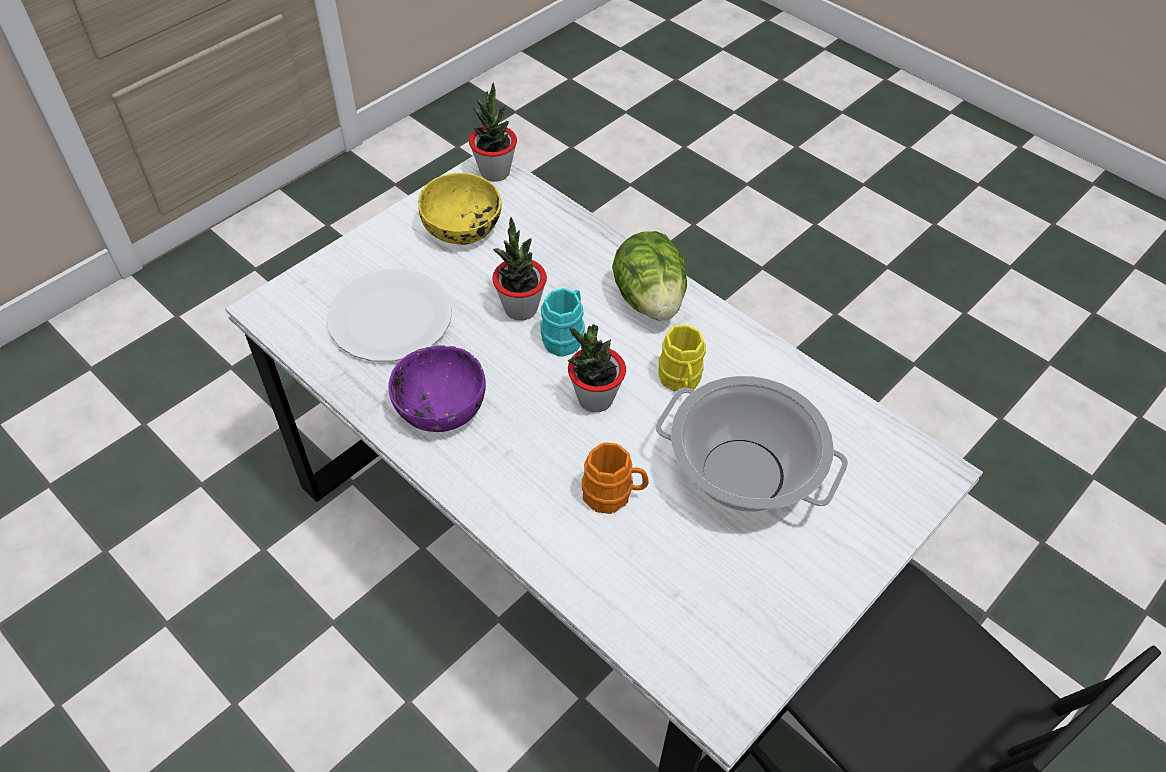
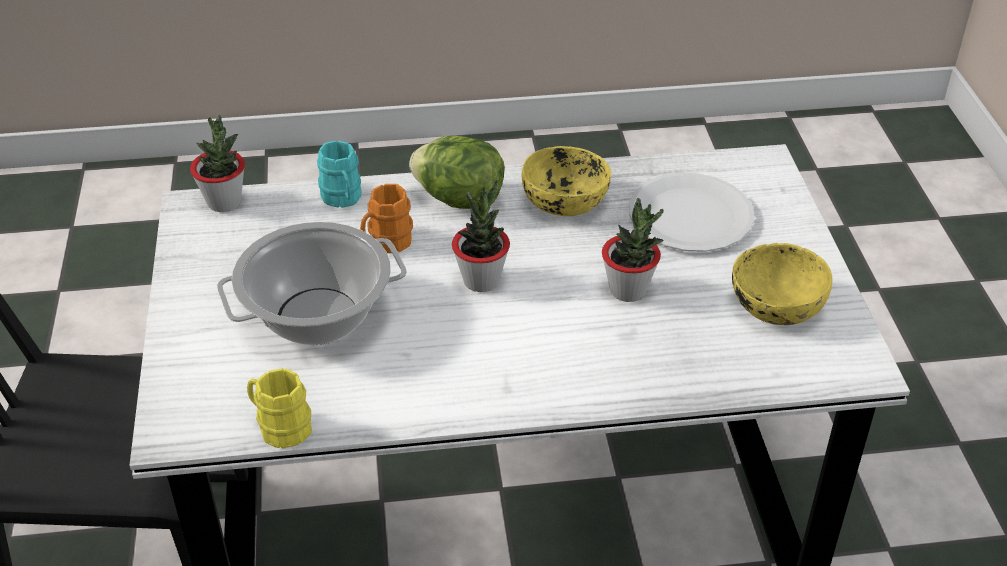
camera: 130 degrees right, 10 degrees down
(440, 406) = (566, 201): purple bowl -> yellow bowl
(495, 172) = (853, 370): potted plant -> potted plant (224, 202)
(565, 335) = (567, 300): turquoise mug -> turquoise mug (343, 199)
(649, 300) = (554, 376): lettuce -> lettuce (459, 199)
(680, 381) = (441, 338): yellow mug -> yellow mug (280, 427)

